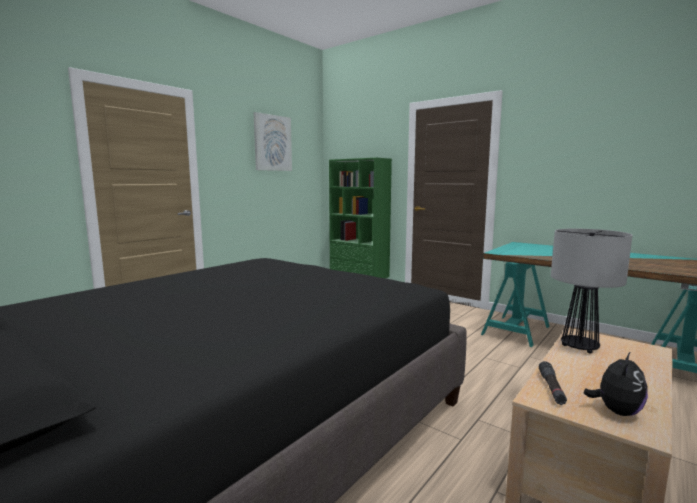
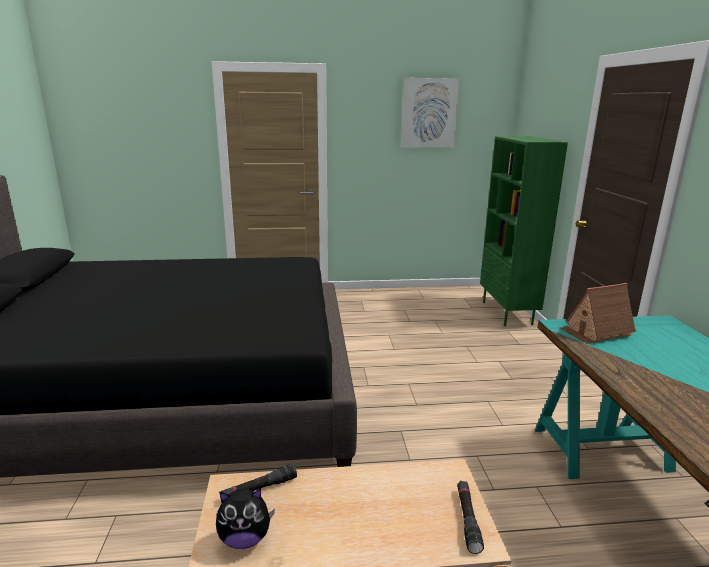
camera: 45 degrees right, 10 degrees up
(514, 251) = (595, 332): none -> toy house
(578, 347) = (400, 482): table lamp -> none
(630, 345) = (467, 520): none -> black flashlight

